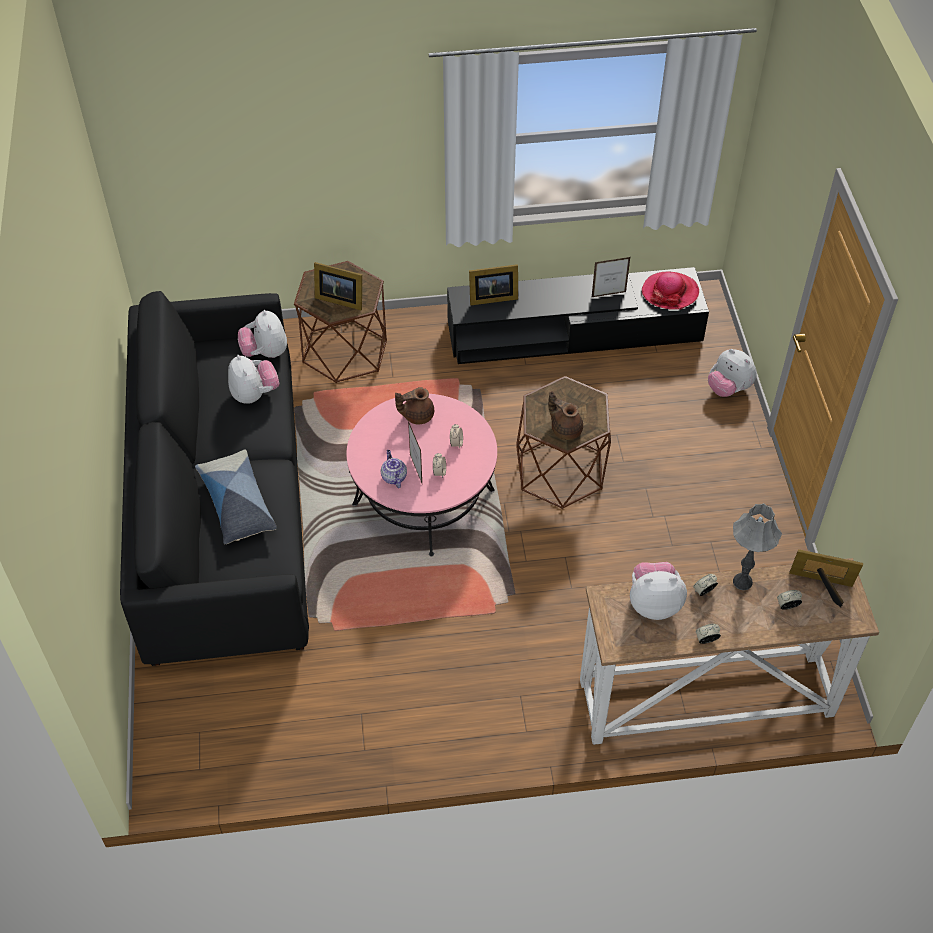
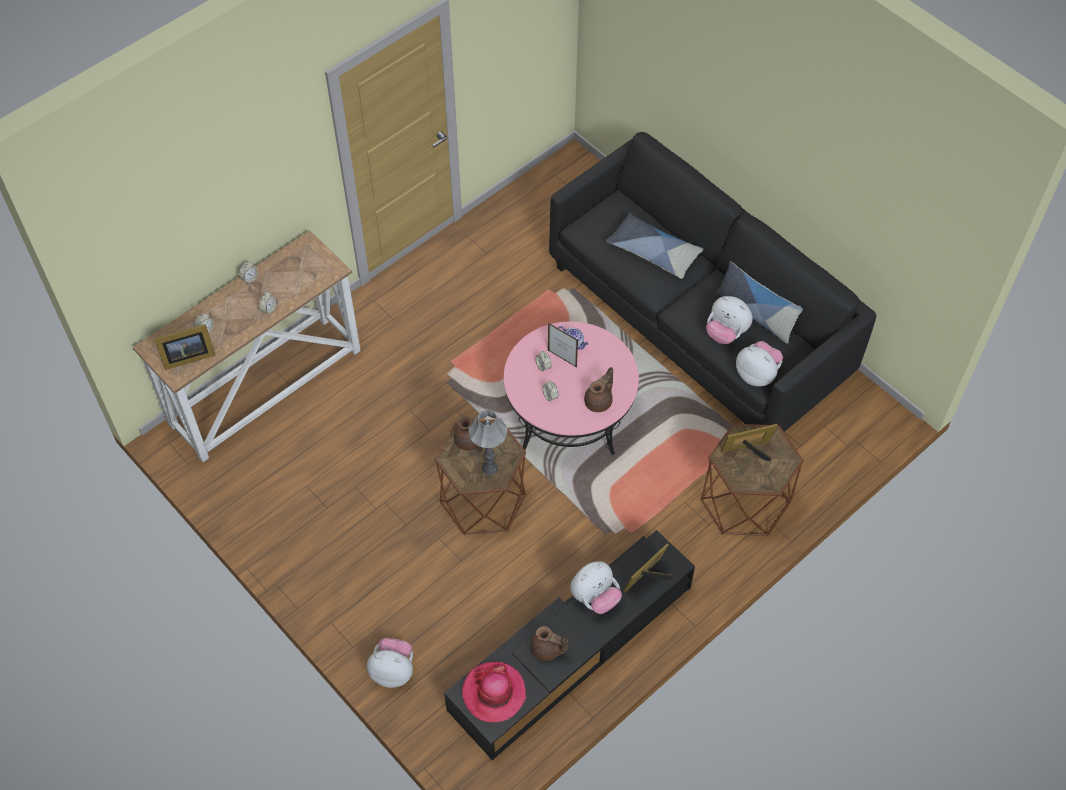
camera: 145 degrees right, 5 degrees up
(211, 396) = (755, 314): none -> pillow
(608, 294) = (547, 649): picture frame -> brown teapot
(653, 603) = (298, 283): plush toy -> plush toy (595, 597)
(742, 582) = (245, 329): grey table lamp -> grey table lamp (489, 468)

